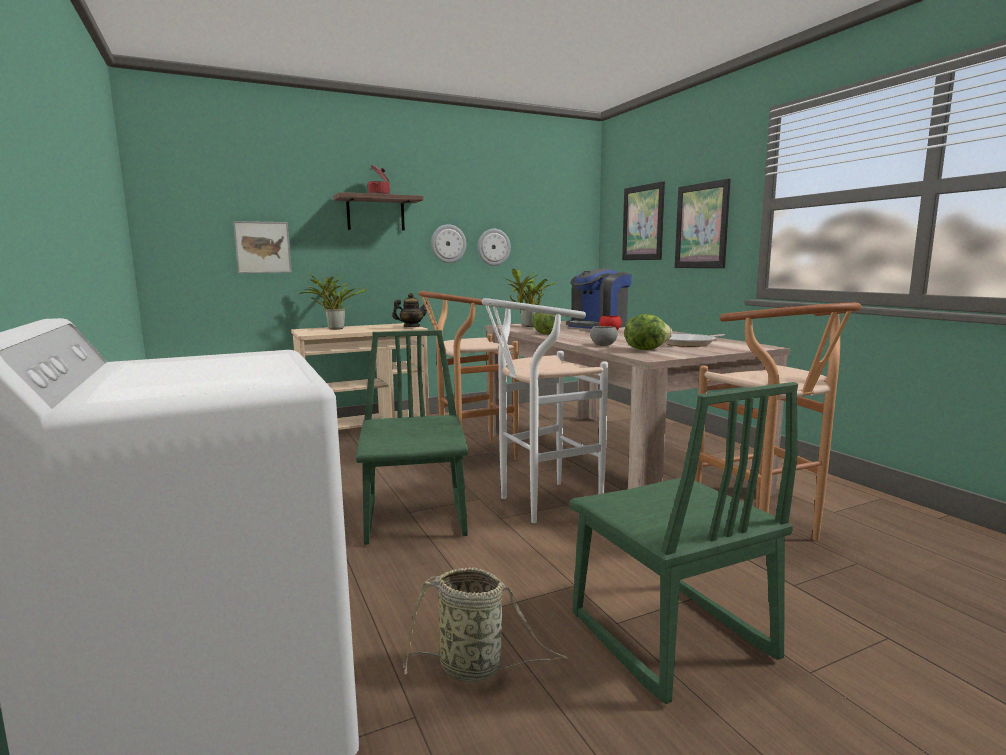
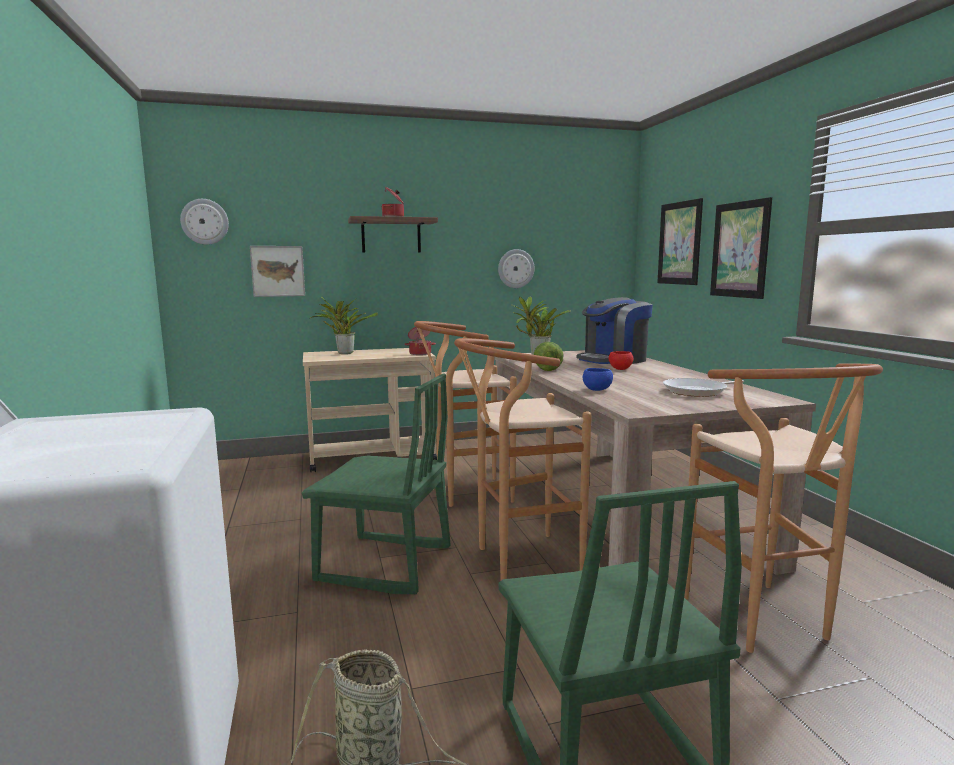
camera: 10 degrees right, 0 degrees up
(411, 327) = (420, 353): teapot -> cooking pot
(417, 518) = (384, 565): green chair -> green chair turned 105 degrees clockwise
(448, 243) = (466, 265): wall clock -> wall clock (205, 221)
(540, 504) = (518, 560): white stool -> brown stool
(603, 345) = (597, 390): grey bowl -> blue bowl
(645, 349) = (639, 398): lettuce -> none

